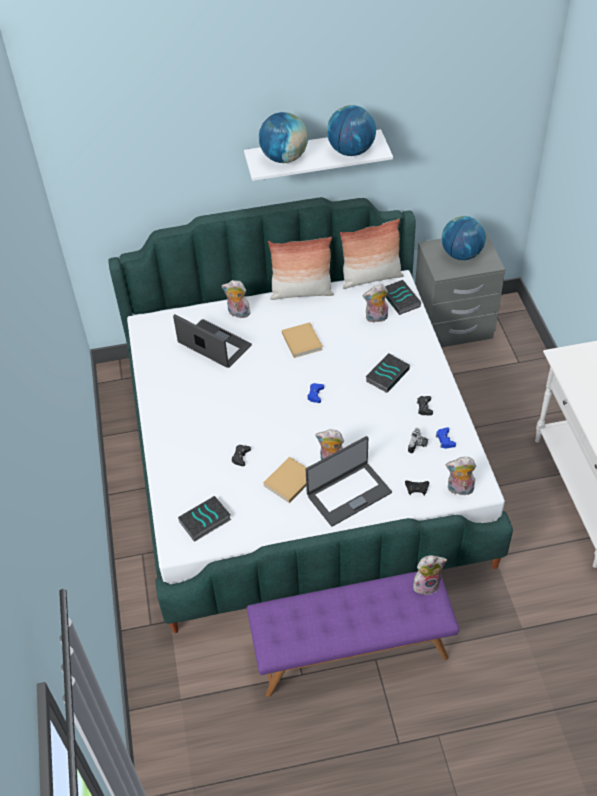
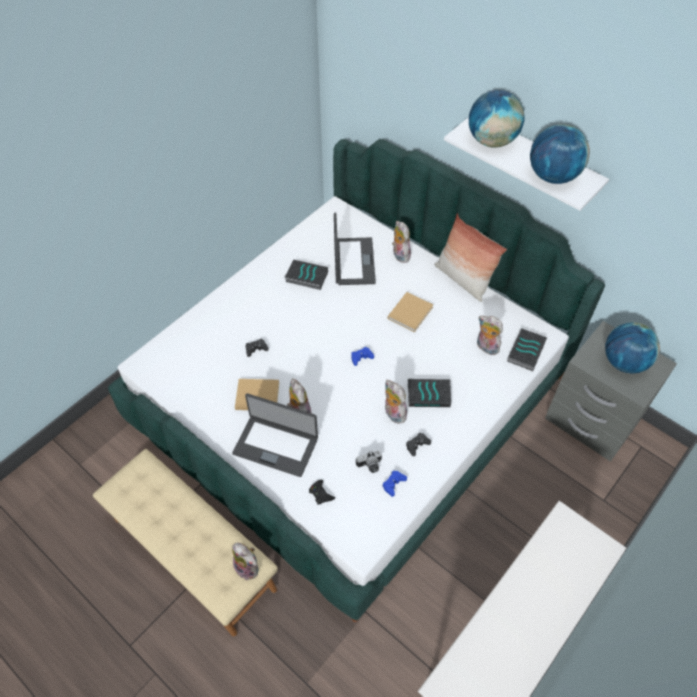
camera: 50 degrees right, 5 degrees up
(205, 522) = (176, 366): book -> book (306, 277)
(351, 648) = (195, 553): purple bench -> beige bench
(371, 278) = (529, 315): pillow -> none
(459, 490) = (346, 530): plush toy -> plush toy (393, 413)

